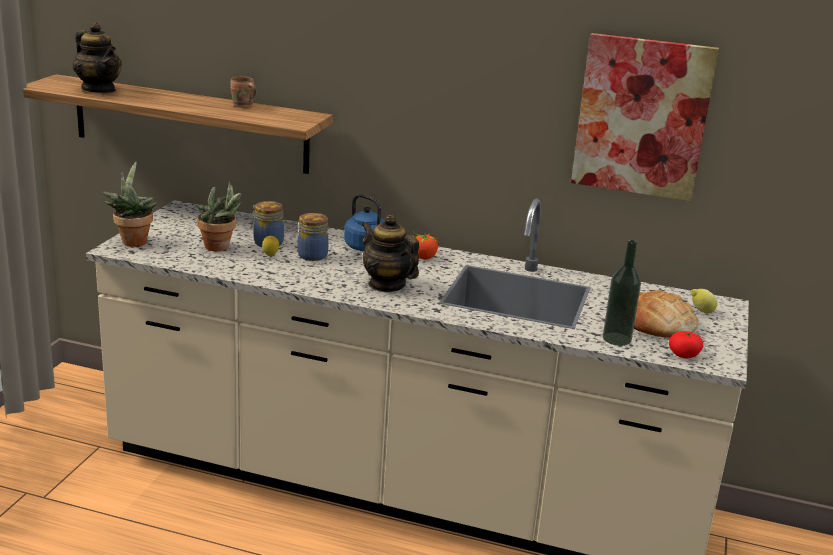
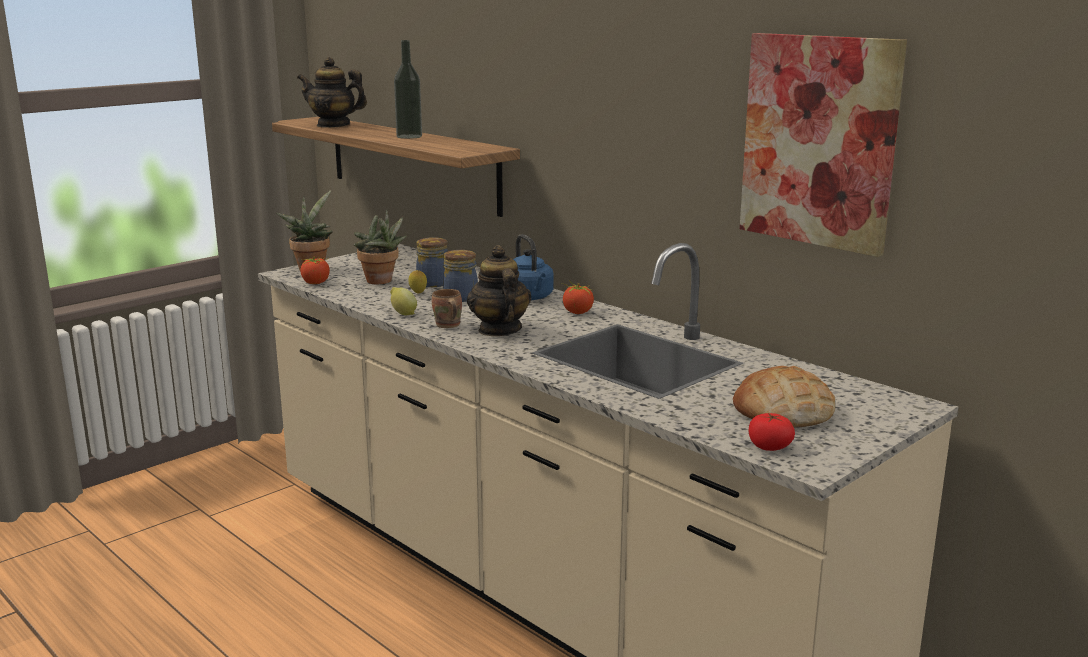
camera: 30 degrees right, 5 degrees down
(99, 89) = (333, 125): teapot -> teapot turned 120 degrees clockwise
(161, 257) = (316, 283): none -> tomato
(243, 106) = (440, 139): brown mug -> brown mug (447, 326)
(616, 339) = (699, 416): bottle -> bottle (409, 136)
(701, 311) = (864, 407): lemon -> lemon (403, 314)

